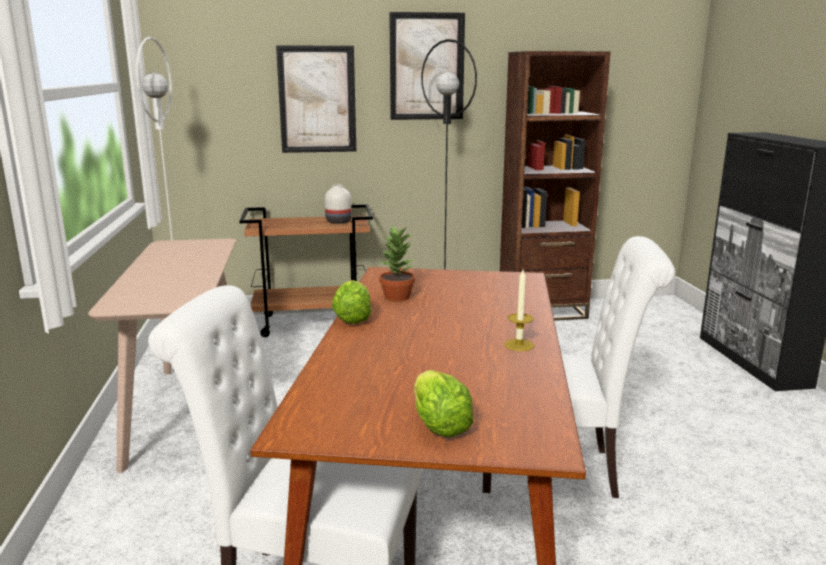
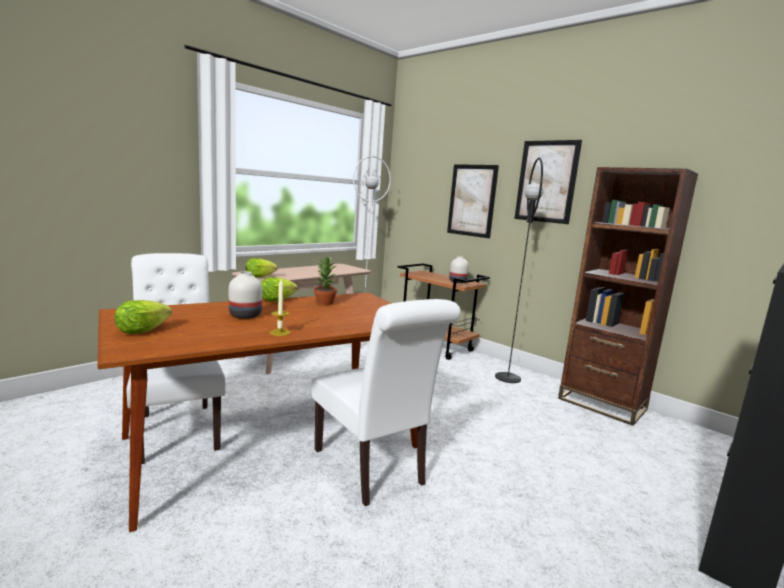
camera: 50 degrees right, 5 degrees down
(163, 302) = (259, 277): none -> lettuce
(418, 349) = (246, 315): none -> white vase

